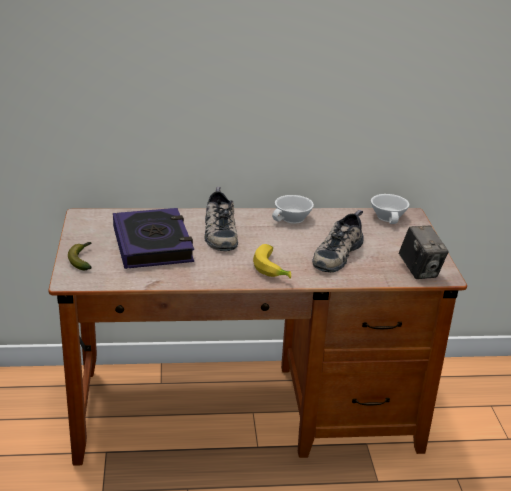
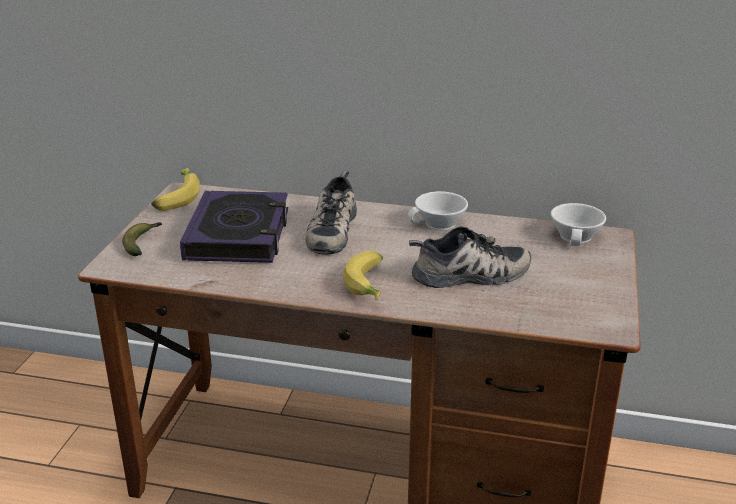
camera: 20 degrees right, 0 degrees up
(81, 221) = (176, 197): none -> banana
(336, 253) = (470, 275): shoe -> shoe turned 150 degrees counterclockwise
(419, 271) = (577, 315): camera -> none

